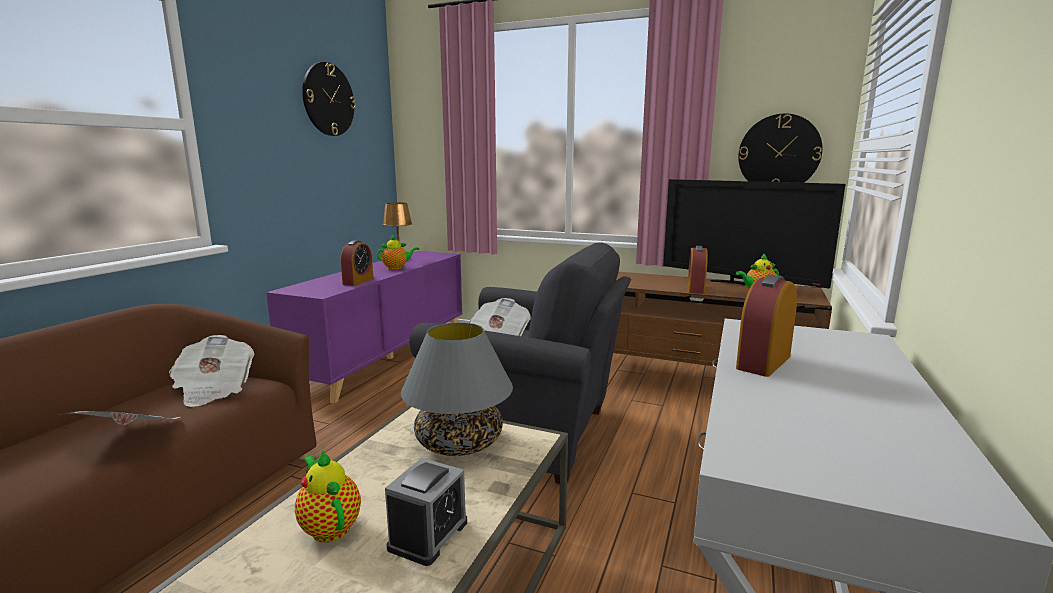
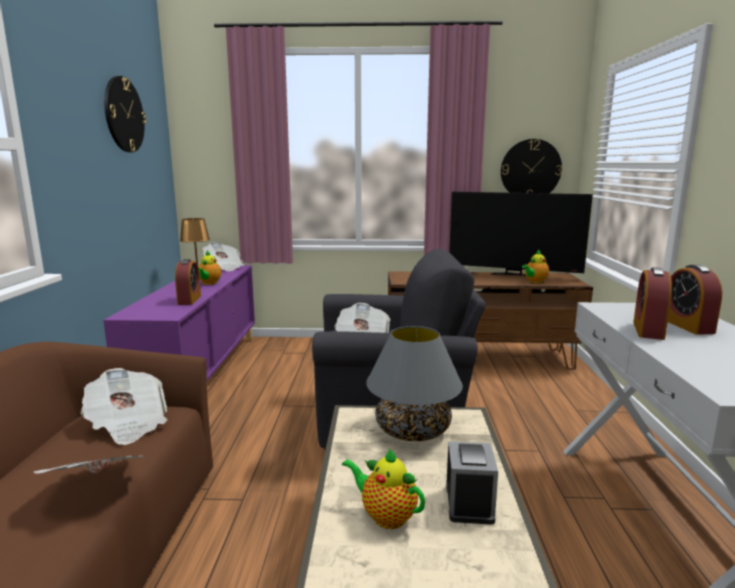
camera: 20 degrees left, 0 degrees up
(397, 268) = (209, 283): teapot -> teapot turned 135 degrees clockwise
(431, 254) = (224, 267): none -> newspaper
(695, 289) = (488, 281): alarm clock -> alarm clock (687, 326)

